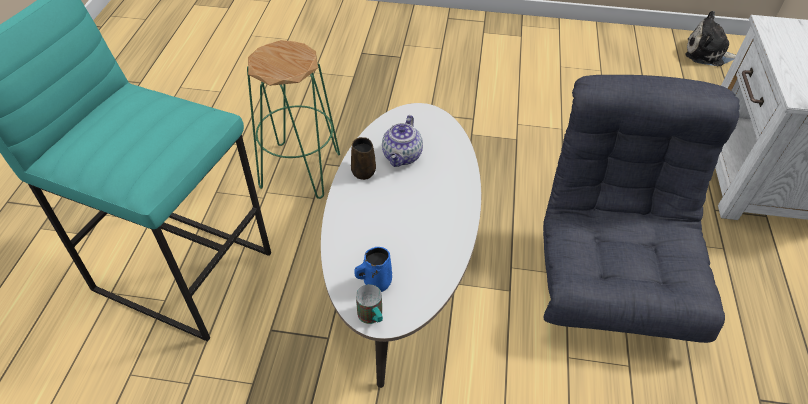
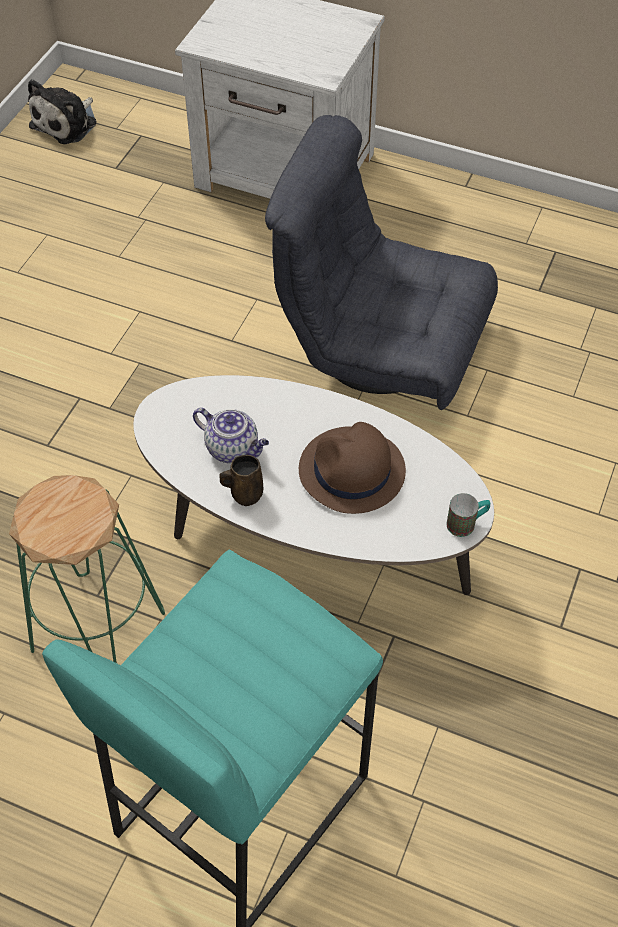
camera: 75 degrees left, 5 degrees up
(375, 282) = (421, 512): blue mug -> none
(403, 228) = (351, 471): none -> brown hat

